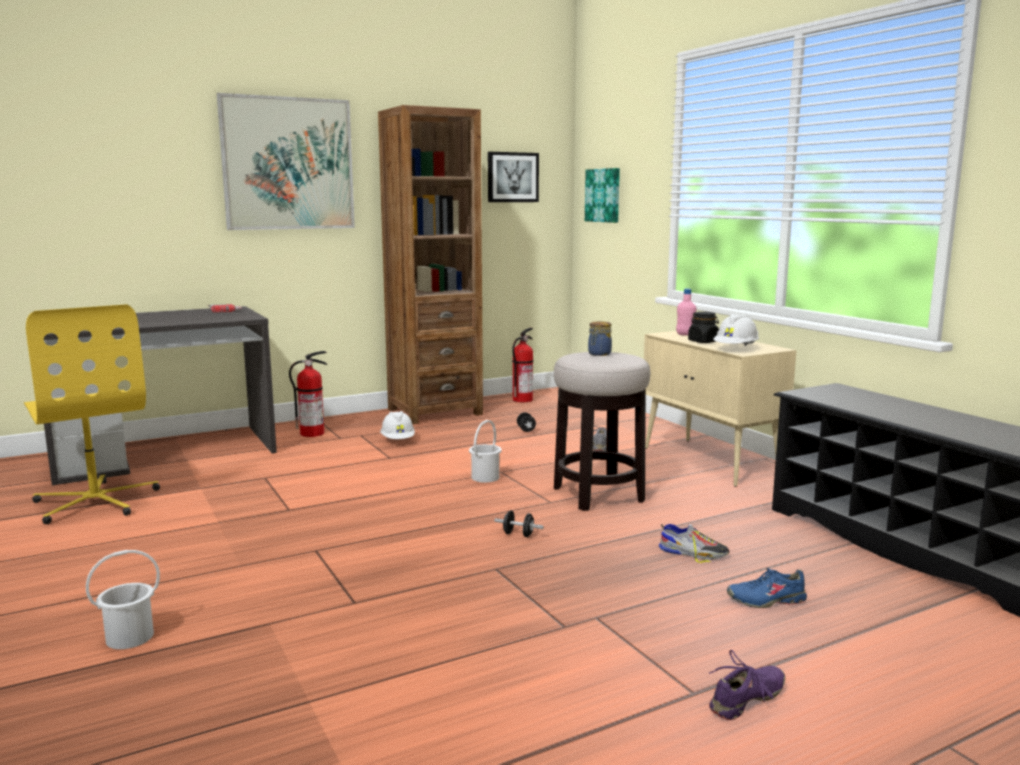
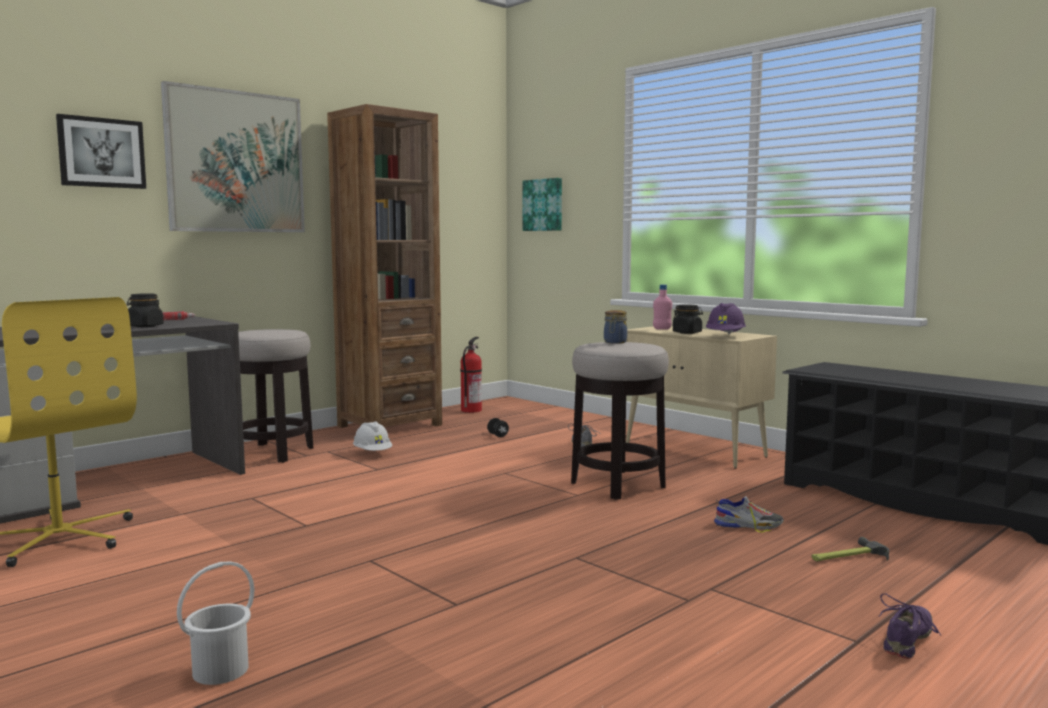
camera: 15 degrees left, 5 degrees down
(187, 320) = (145, 326): none -> black jar
(313, 433) = (272, 453): fire extinguisher -> stool
(484, 477) = (493, 479): white bucket -> none
(512, 177) = (452, 186): picture -> picture (101, 153)
(518, 535) = (571, 525): black dumbbell -> none
(736, 349) = (725, 336): white hard hat -> purple hard hat
(766, 600) = (847, 556): blue shoe -> hammer

